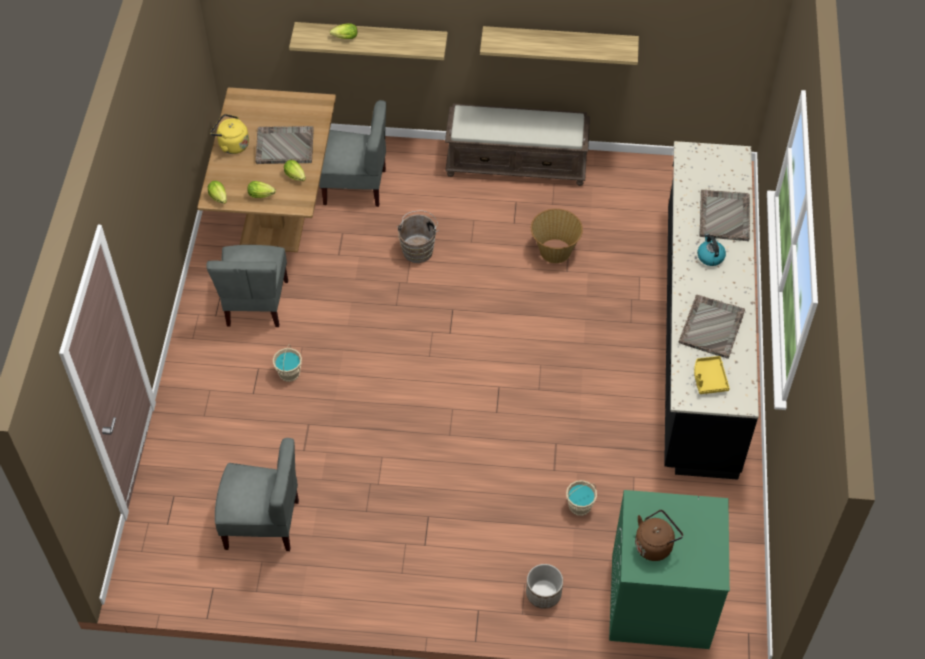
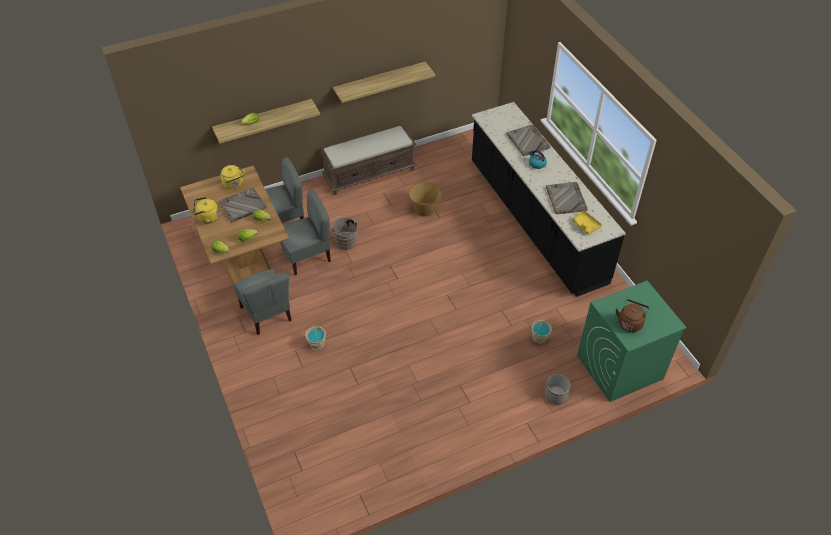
camera: 30 degrees left, 5 degrees down
(263, 523) = (363, 439): grey chair -> grey chair (306, 256)
(294, 111) = (234, 184): none -> yellow kettle

